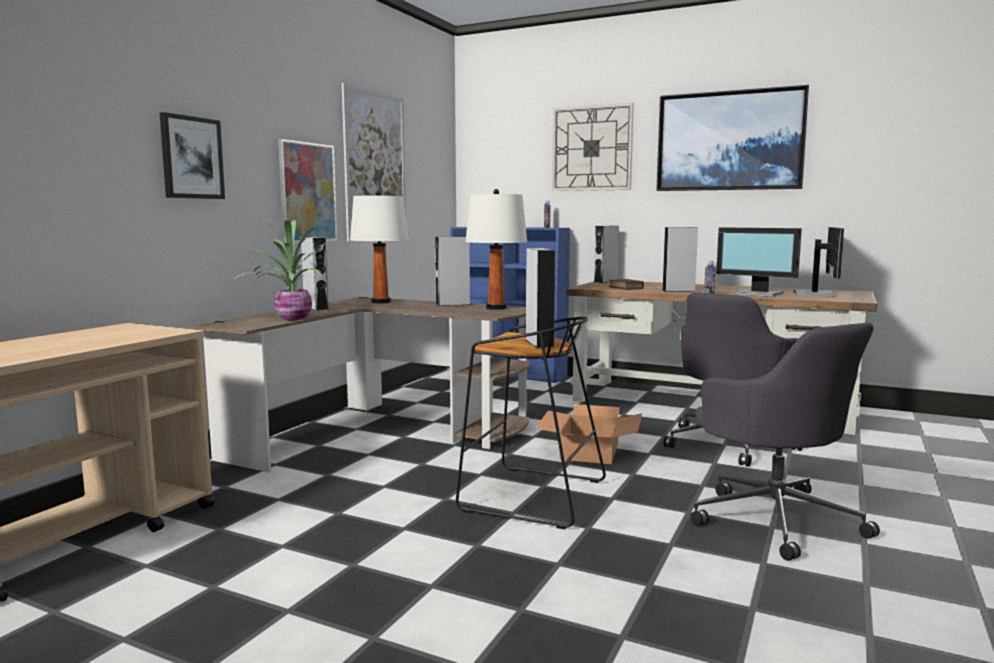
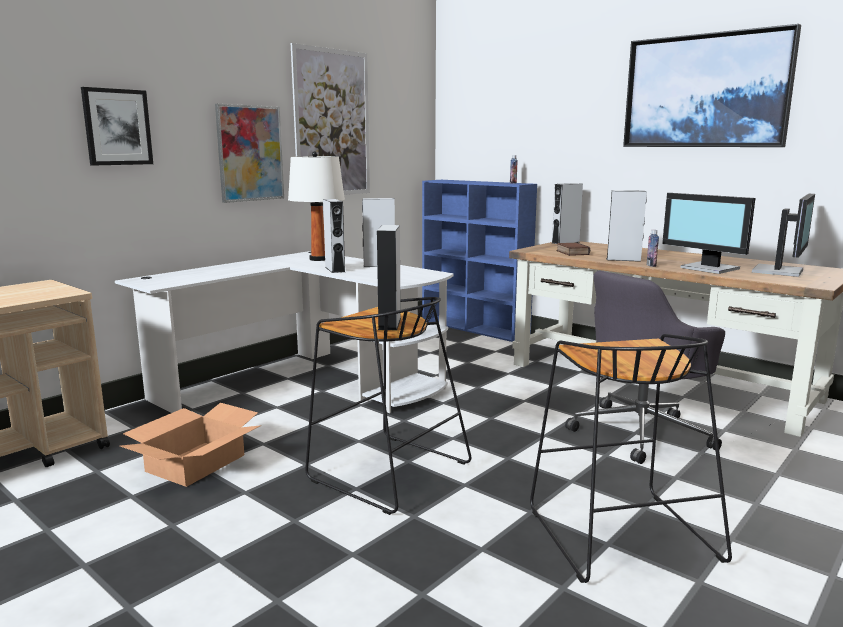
camera: 15 degrees right, 5 degrees up
(291, 318) = (210, 277): potted plant -> none
(316, 308) = (250, 264): grey speaker -> grey speaker (335, 269)
(380, 431) = (306, 382): brown desk -> white desk
(496, 308) = (413, 272): white table lamp -> none
(589, 451) = (484, 426): cardboard box -> cardboard box (195, 463)
(592, 148) = (561, 100): wall clock -> none
(774, 518) = (618, 533): grey office chair -> black stool

